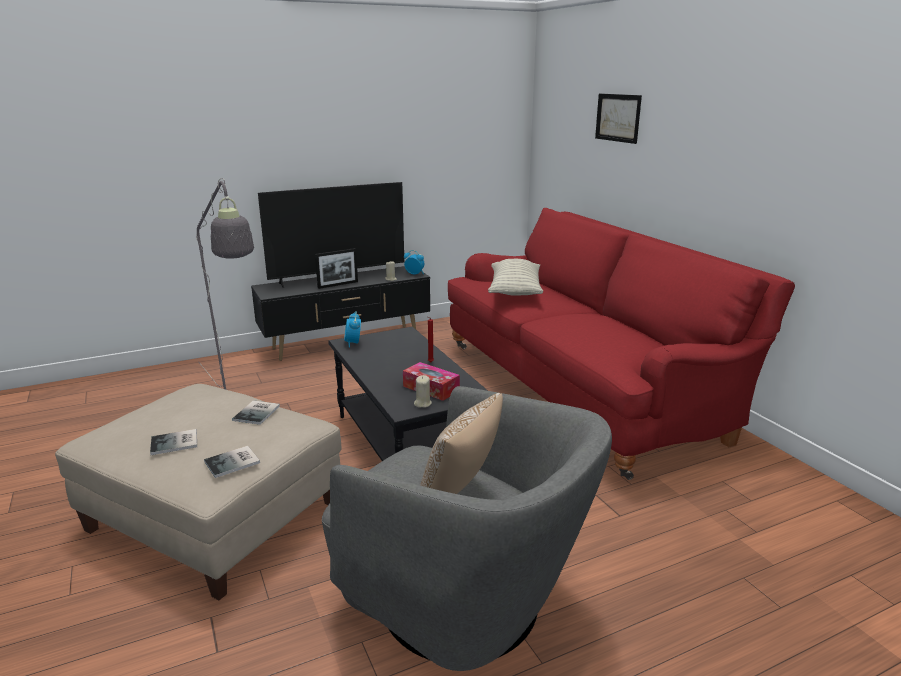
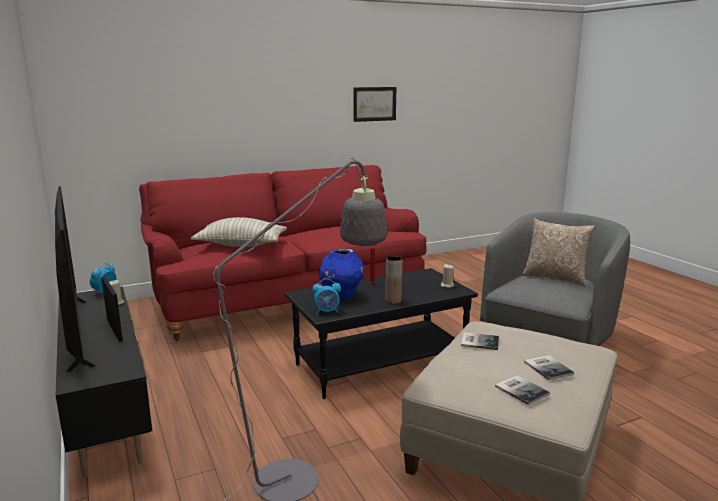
camera: 90 degrees left, 5 degrees down
(234, 462) = (560, 340): book -> book (521, 389)
(375, 371) = (393, 301): none -> brown vase
(393, 348) = (341, 296): none -> blue vase
(431, 388) = (421, 283): tissue box -> none
(618, 117) = (190, 89): picture -> picture (374, 104)

